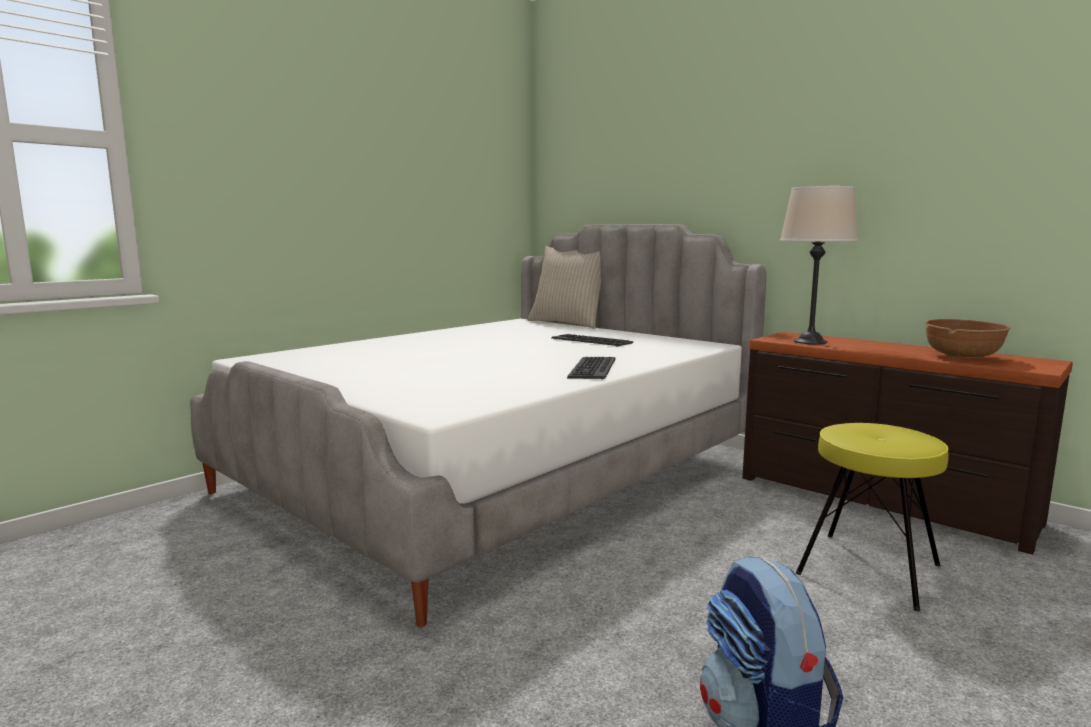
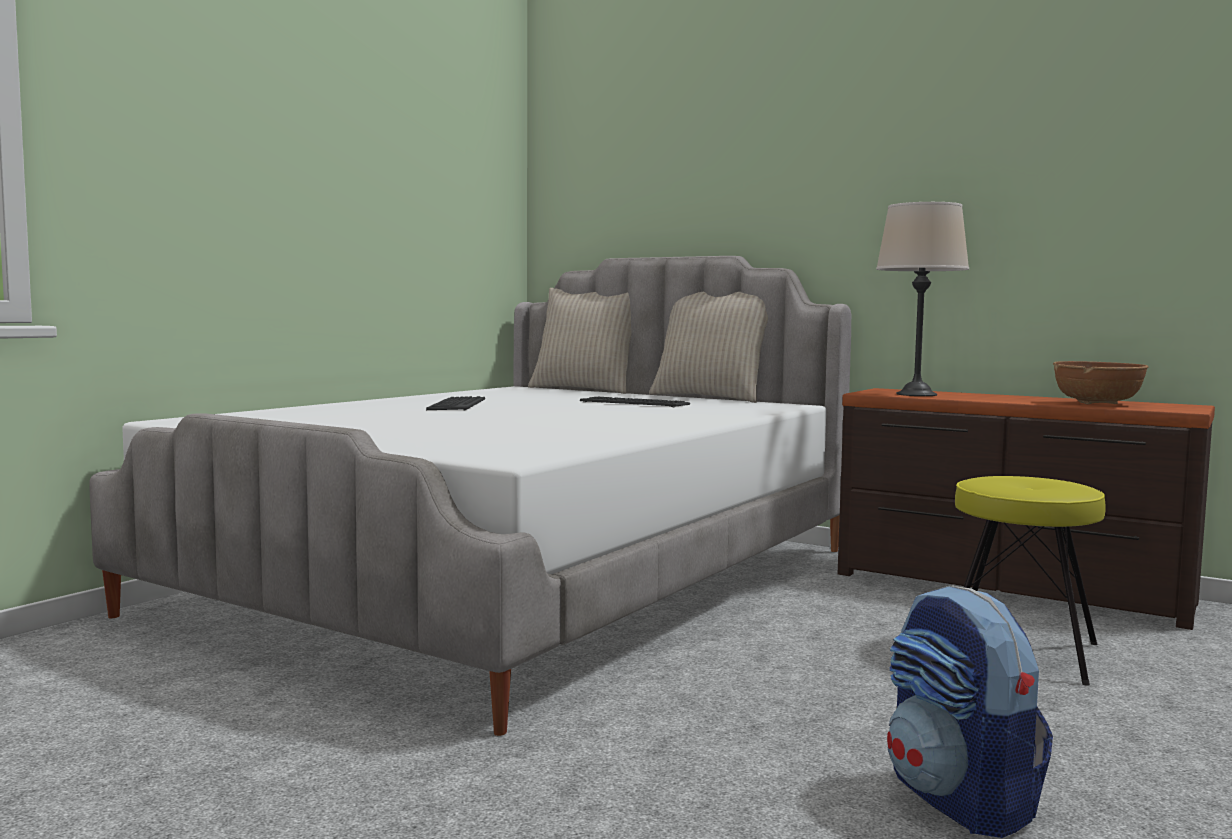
camera: 10 degrees left, 5 degrees down
(591, 368) = (662, 424): keyboard -> keyboard (456, 405)
(656, 334) = (711, 397): none -> beige pillow

